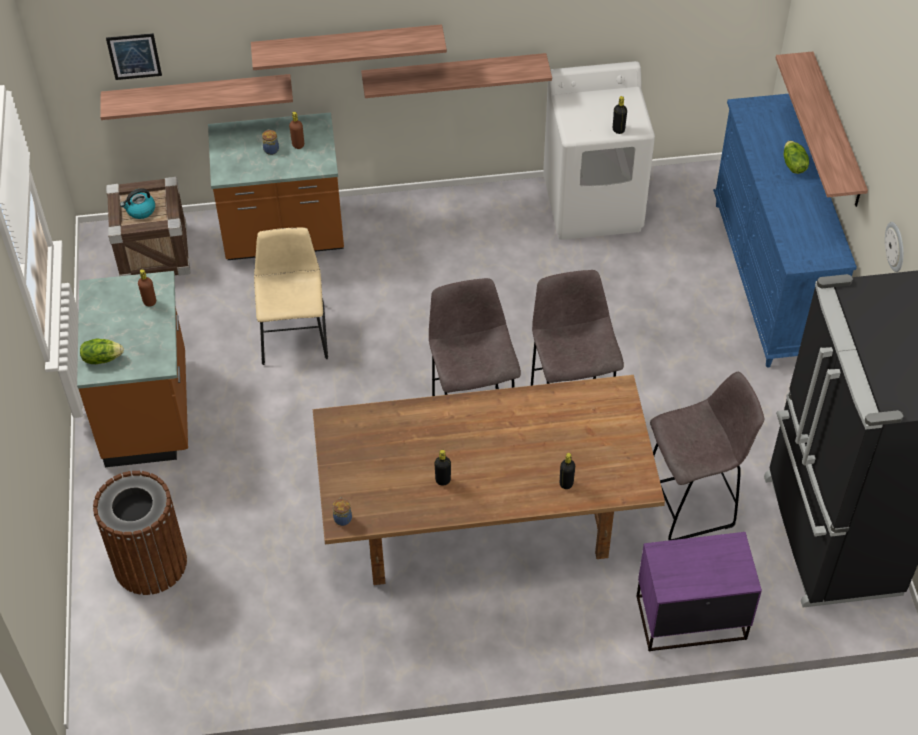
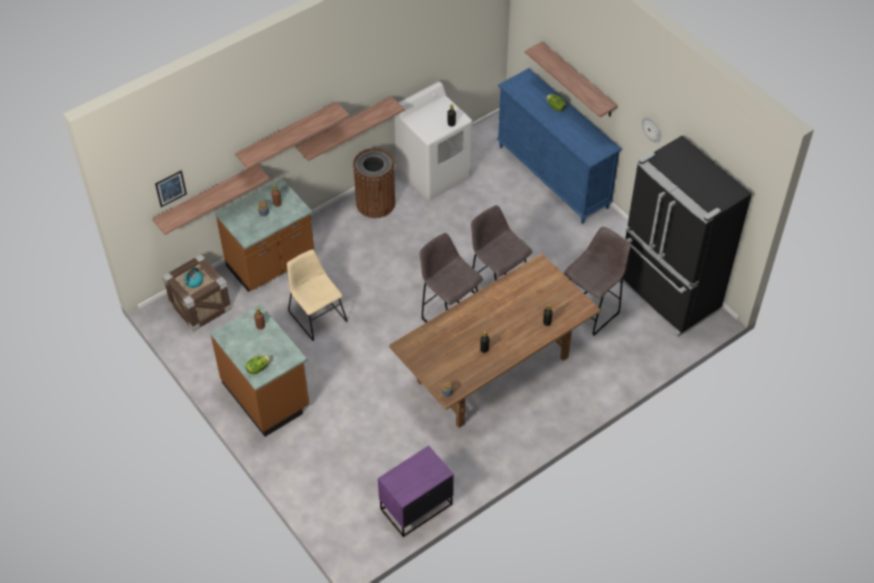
camera: 30 degrees left, 0 degrees up
(150, 563) = (330, 474): brown trash can -> brown trash can (375, 203)
(690, 617) = (627, 367): purple nightstand -> purple nightstand (415, 507)

